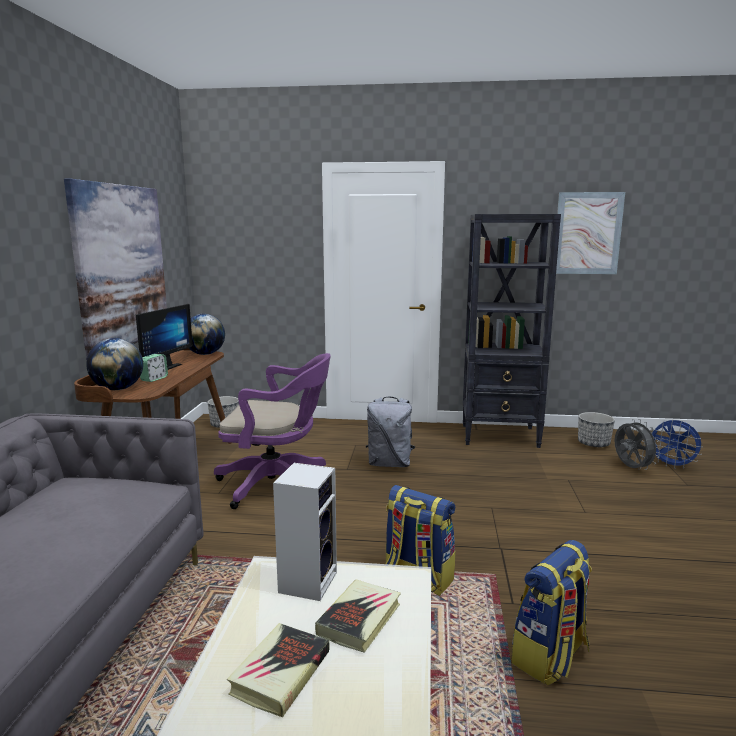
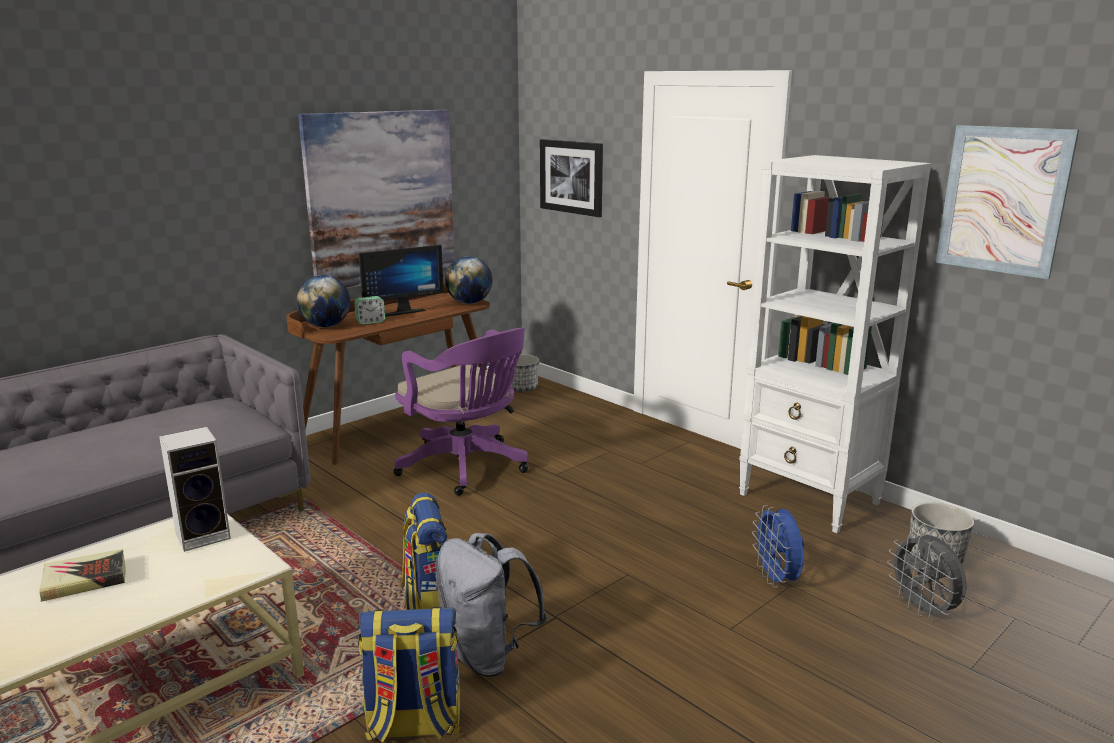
camera: 40 degrees right, 5 degrees up
(252, 246) = (571, 177): none -> picture
(359, 619) = (177, 575): book -> none
(390, 464) = (608, 485): grey backpack -> grey backpack (486, 655)
(500, 436) = (810, 499): black bookcase -> white bookcase
(631, 468) = (923, 610): grey fan -> grey fan turned 135 degrees clockwise
(672, 465) = (1007, 635): blue fan -> blue fan (776, 580)

